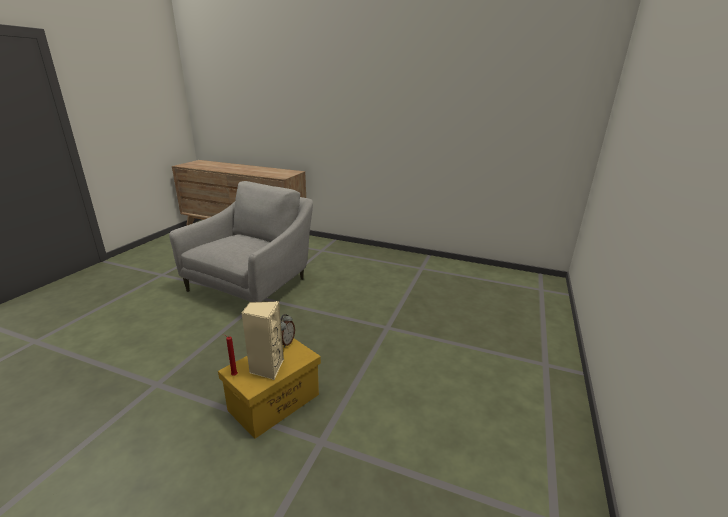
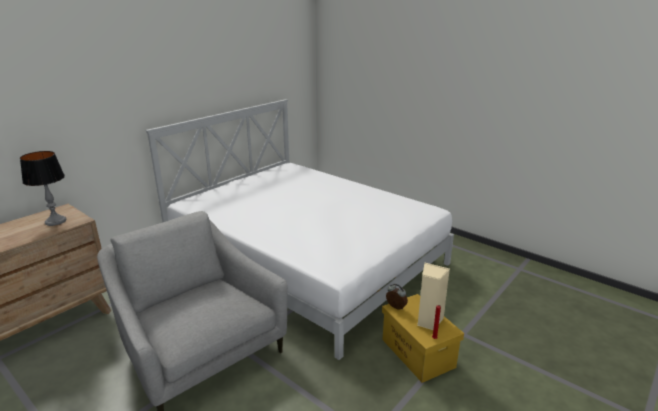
camera: 70 degrees left, 0 degrees up
(278, 174) = (56, 221): none -> table lamp
(402, 302) = (306, 260): none -> white bed

